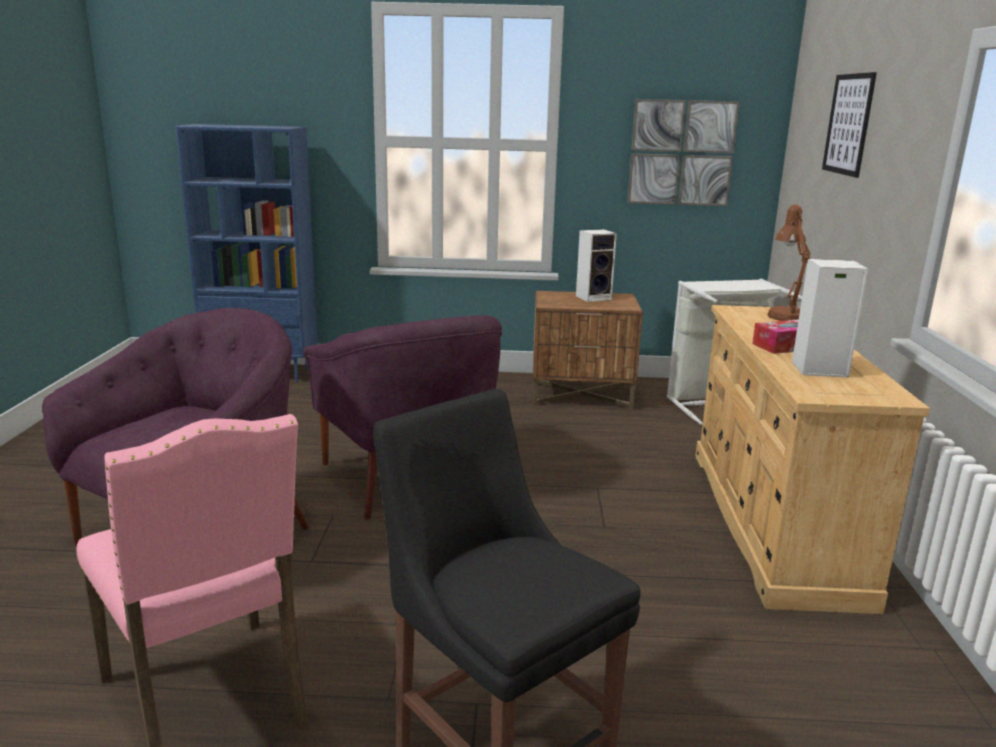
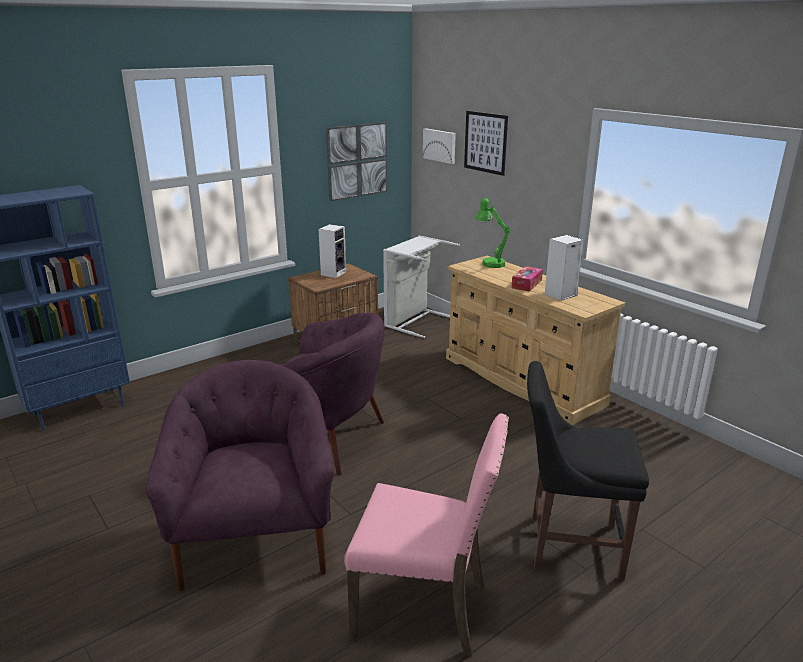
camera: 40 degrees left, 5 degrees up
(785, 315) = (490, 263): brown table lamp -> green table lamp
(807, 138) = (440, 145): none -> picture

